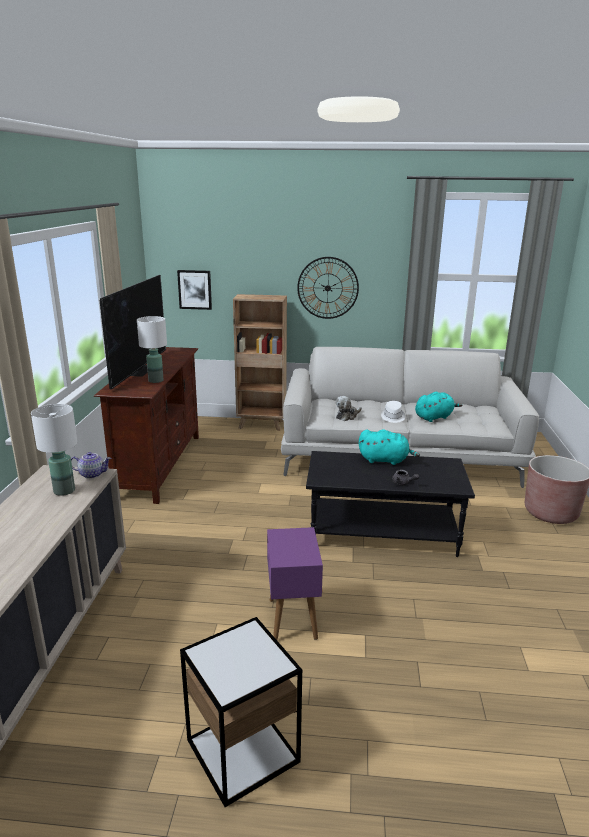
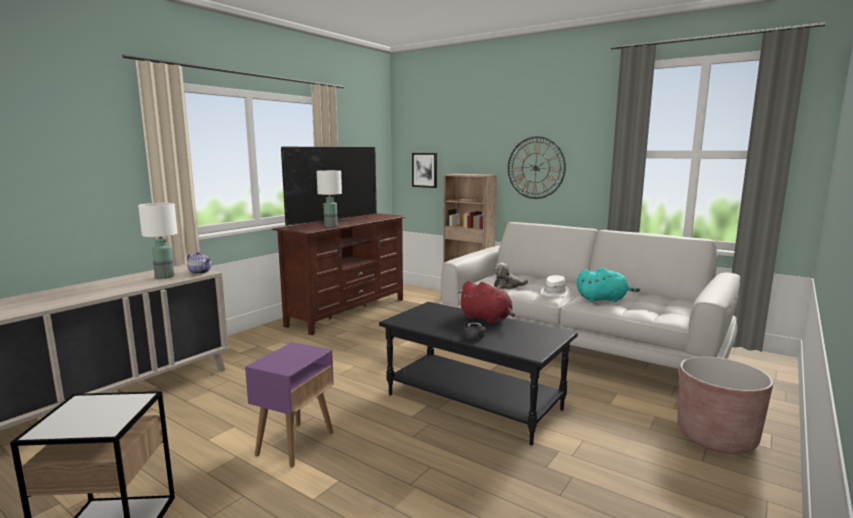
camera: 30 degrees right, 10 degrees down
(385, 460) = (487, 319): turquoise plush toy -> red plush toy

